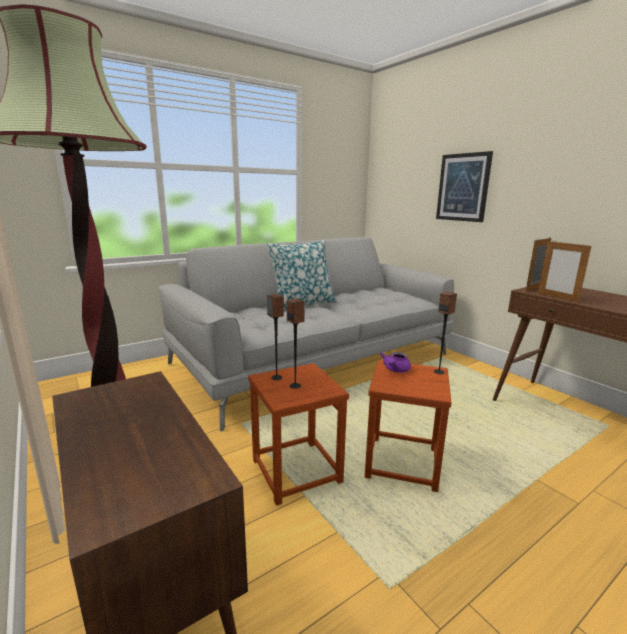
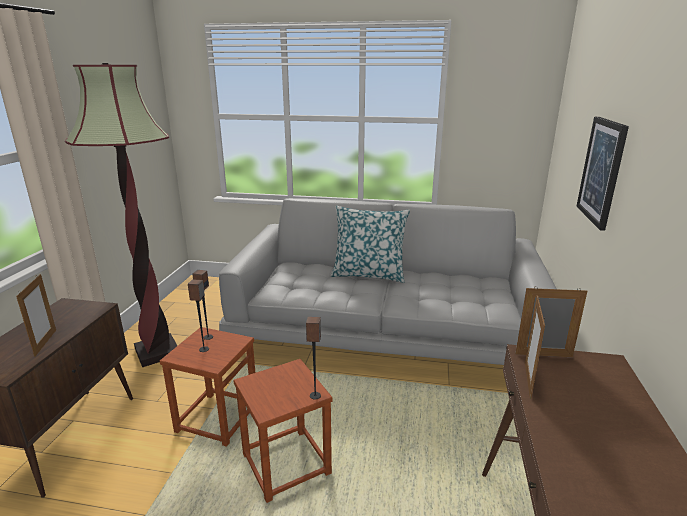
camera: 45 degrees right, 5 degrees up
(167, 431) = (45, 342): none -> picture frame
(395, 370) = (287, 374): purple teapot -> none

